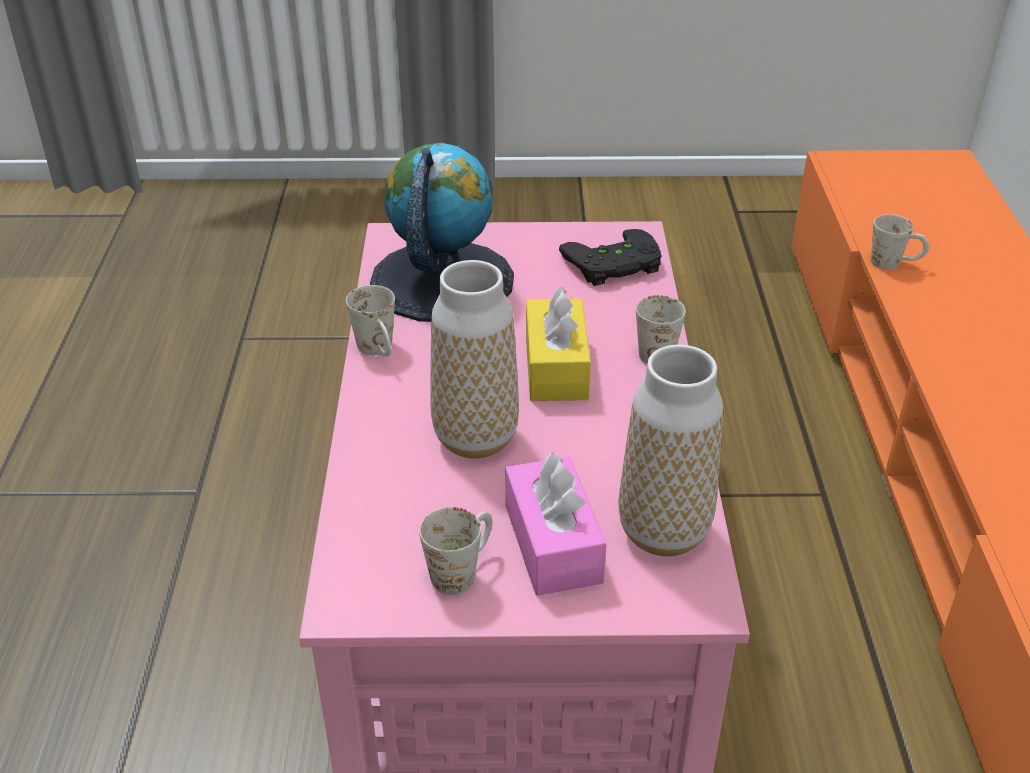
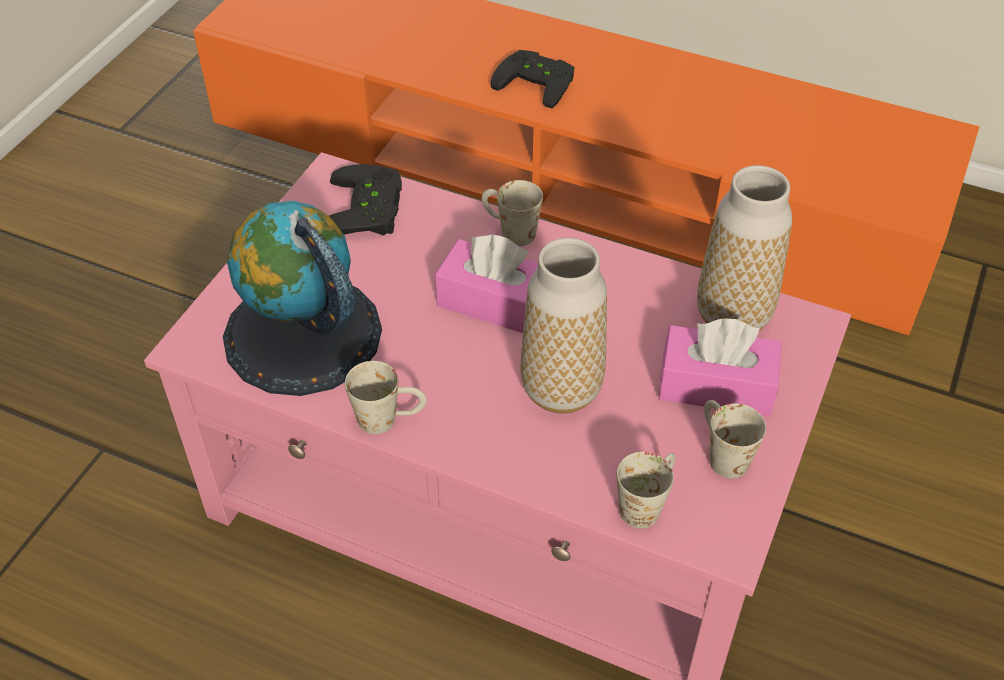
camera: 65 degrees left, 10 degrees up
(556, 367) = (495, 302): yellow tissue box -> pink tissue box
(894, 263) = (400, 65): white mug -> white mug (646, 503)
(975, 352) = (537, 81): none -> black game controller

